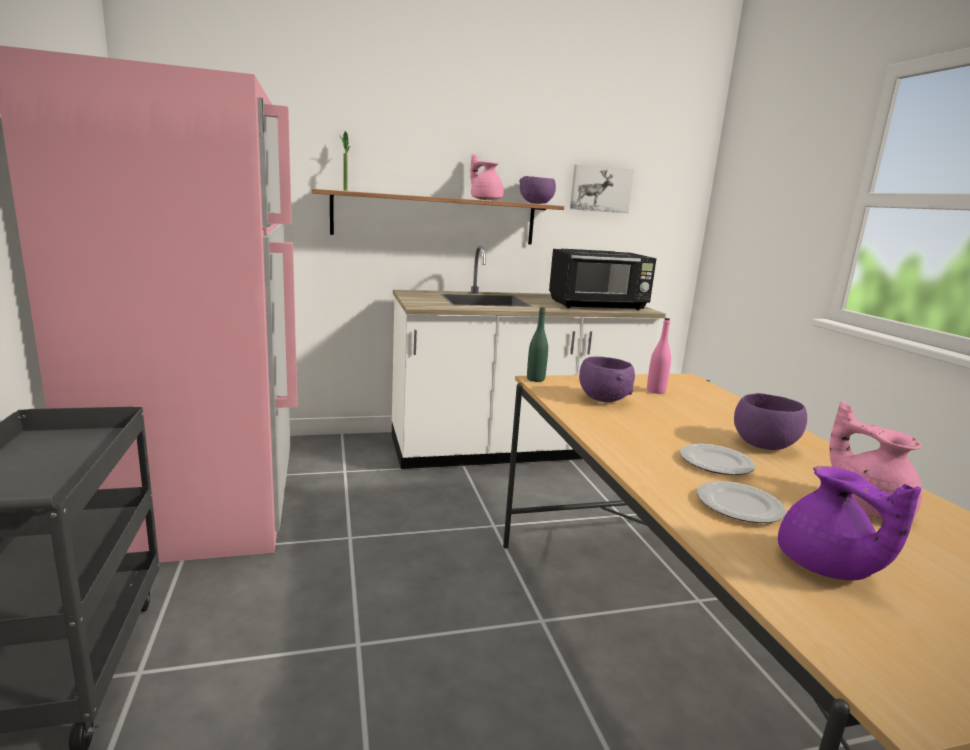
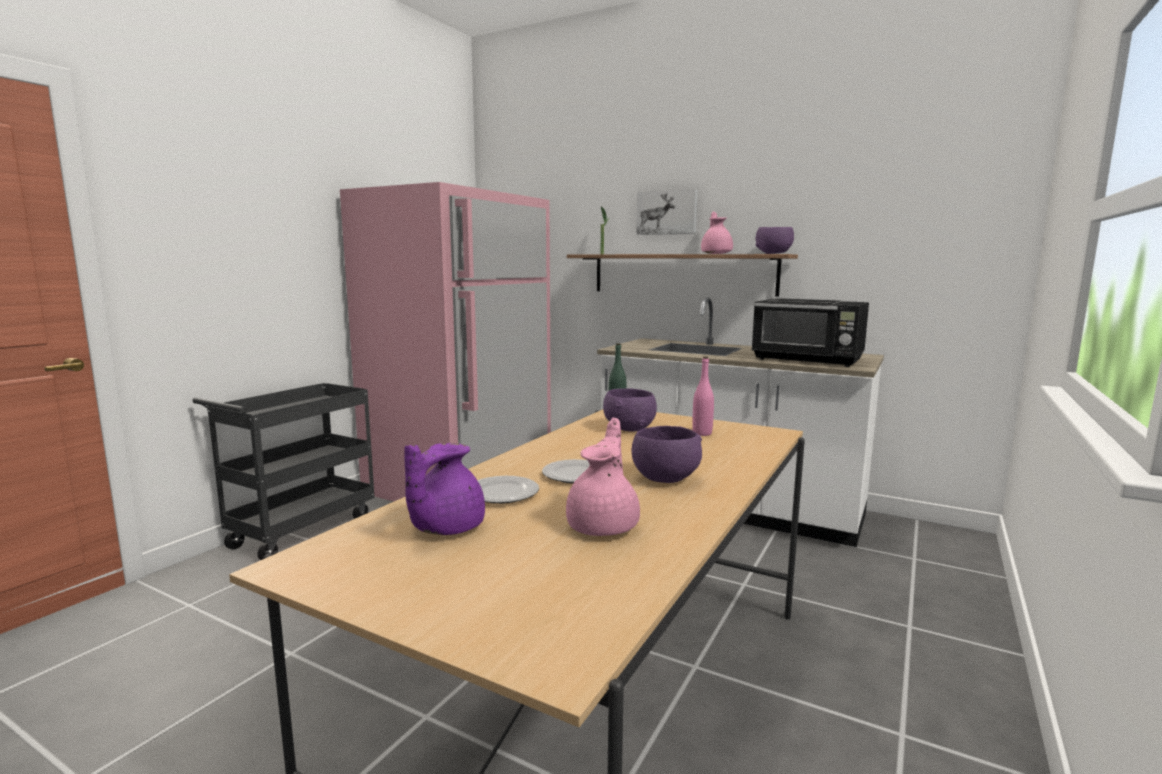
camera: 45 degrees right, 5 degrees down
(600, 189) = (863, 233): picture -> picture (667, 212)

